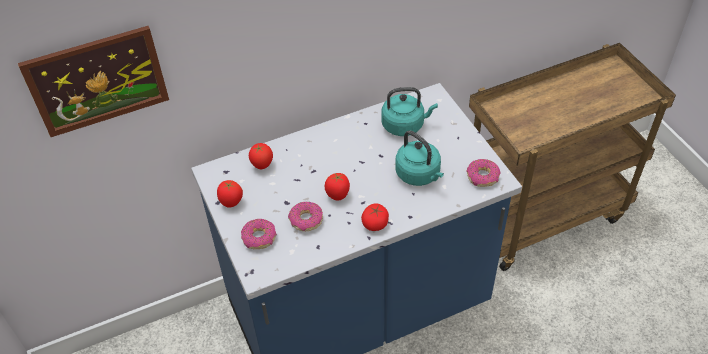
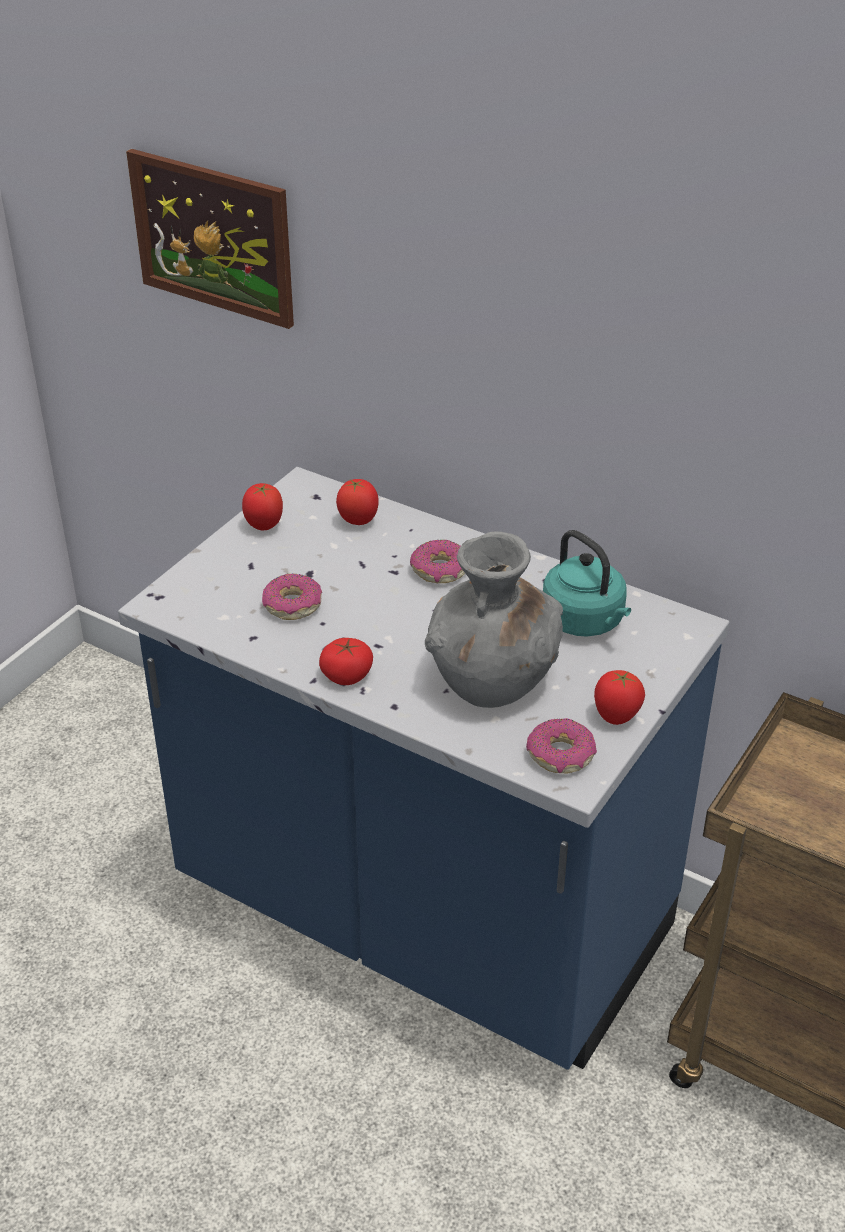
camera: 55 degrees right, 10 degrees down
(259, 238) = (223, 577): donut -> donut (440, 570)
(338, 196) = (367, 615): tomato -> tomato (616, 718)
(419, 175) = (492, 681): turquoise kettle -> grey vase

